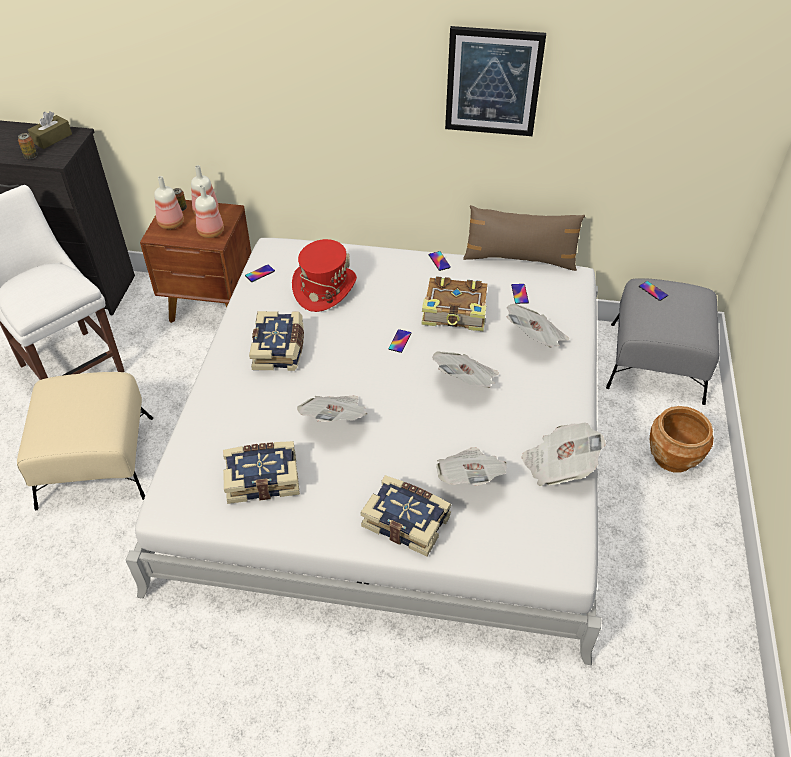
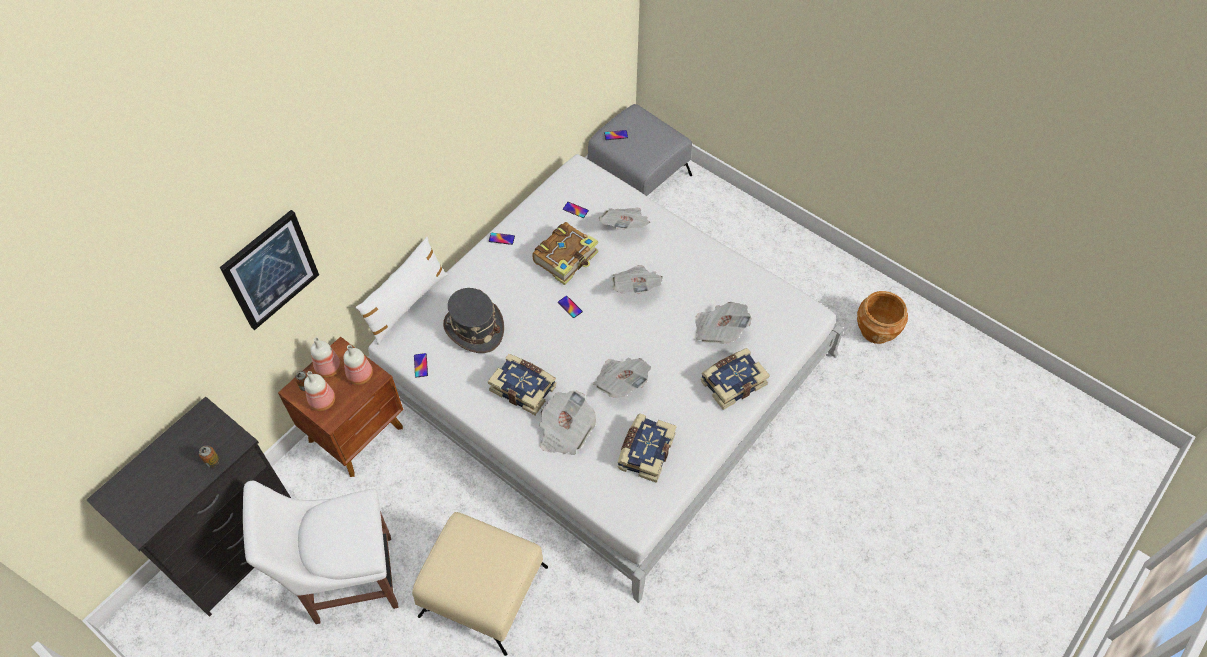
camera: 60 degrees left, 10 degrees up
(52, 138) = (194, 435): brown tissue box -> none
(319, 238) = (406, 304): none -> white pillow
(324, 288) = (474, 328): red hat -> grey hat
(493, 82) = (482, 91): picture -> picture (270, 270)
(520, 259) = (537, 189): brown pillow -> none
(558, 465) = (739, 277): newspaper -> newspaper (565, 431)
(673, 456) = (721, 219): brown planter -> brown planter (876, 330)

